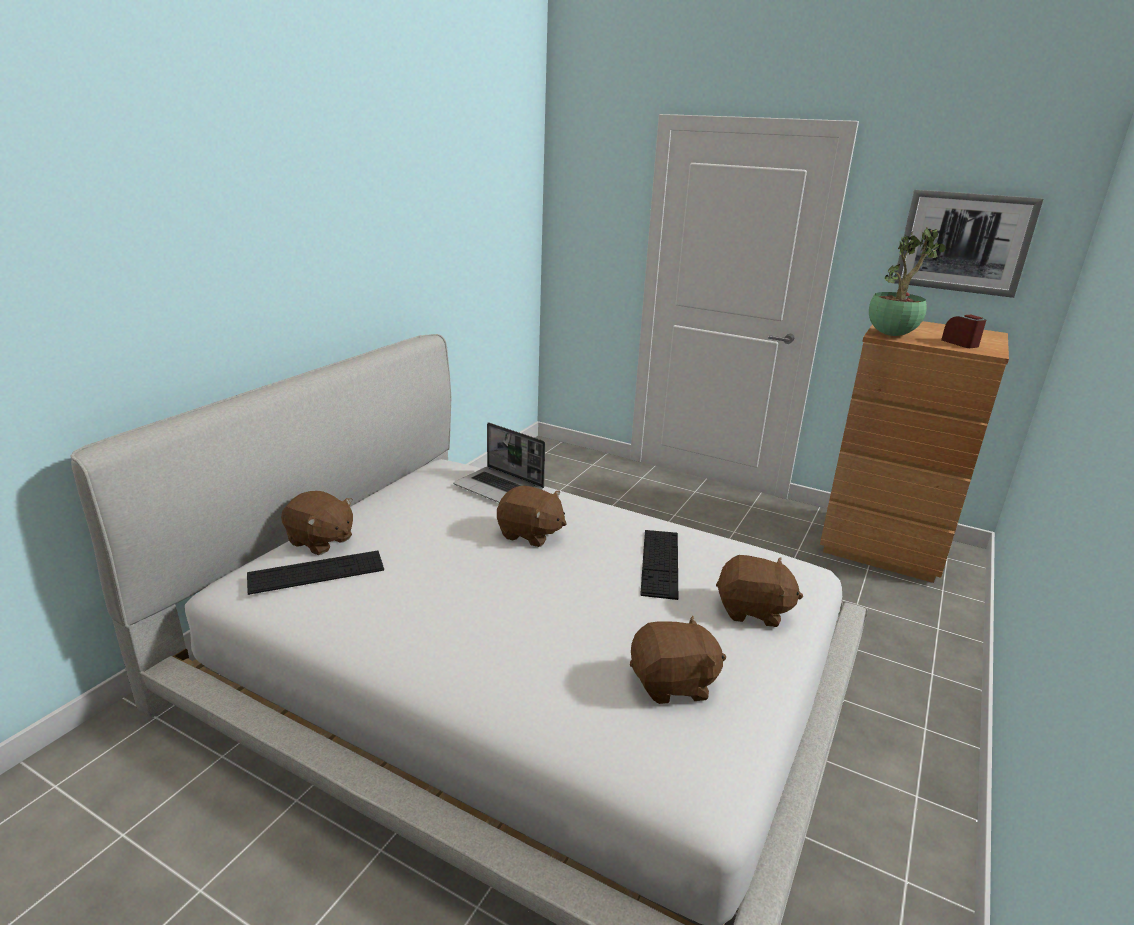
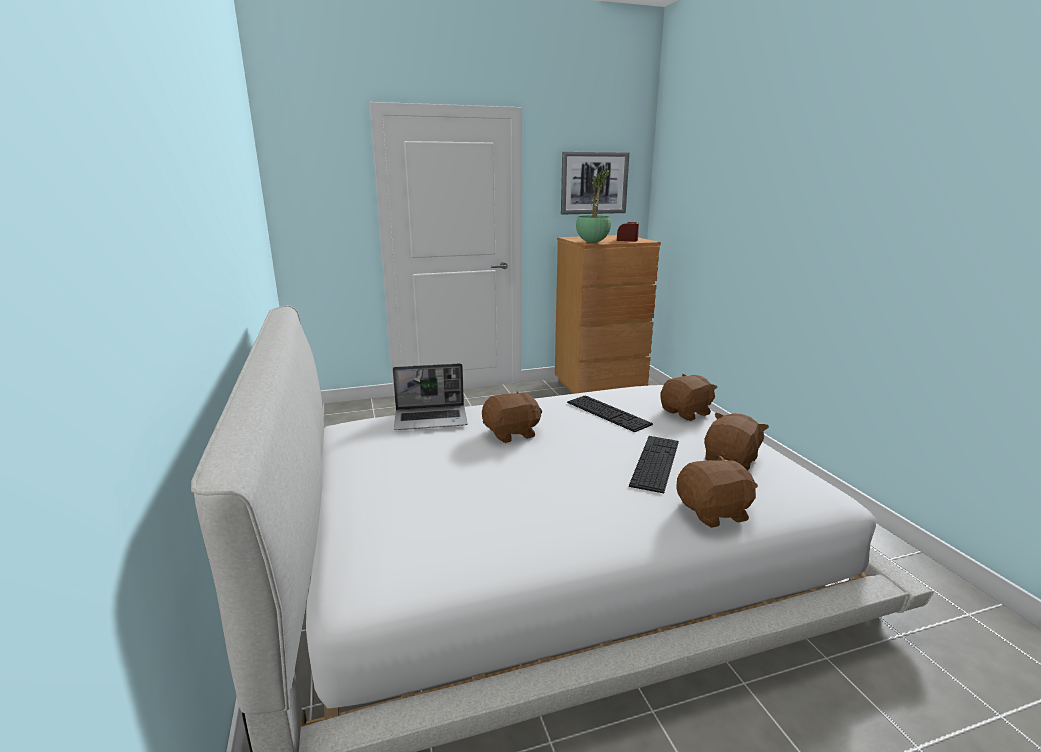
camera: 45 degrees left, 5 degrees down
(316, 572) = (419, 534): keyboard -> keyboard (655, 462)
(320, 541) = (368, 516): brown plush toy -> brown plush toy (714, 512)

